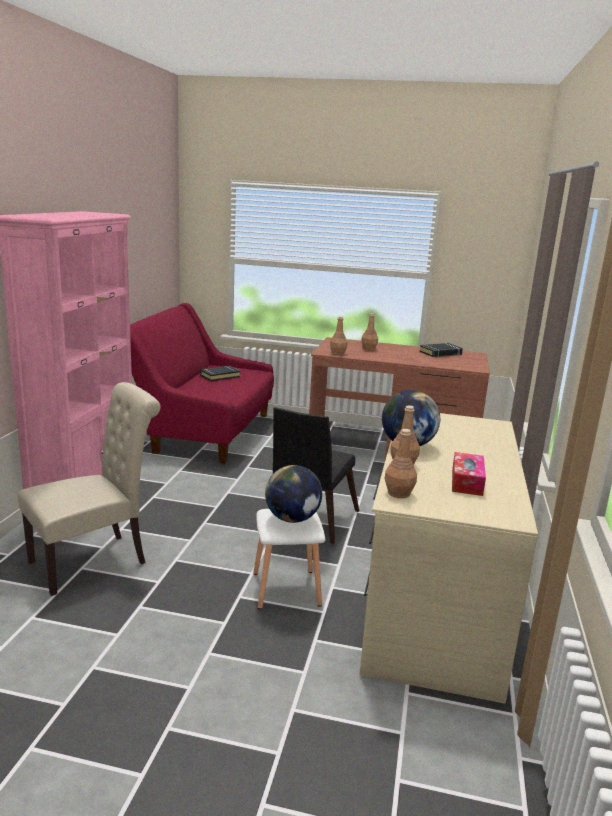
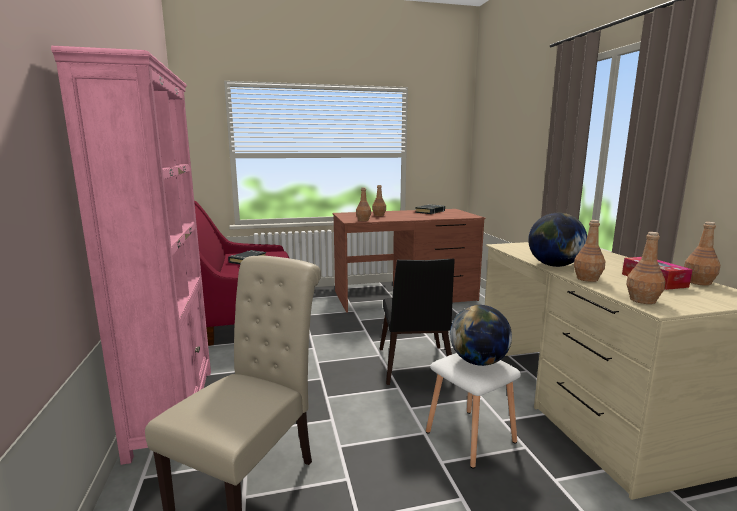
camera: 25 degrees left, 5 degrees down
(509, 494) = (698, 282): none -> brown bottle

